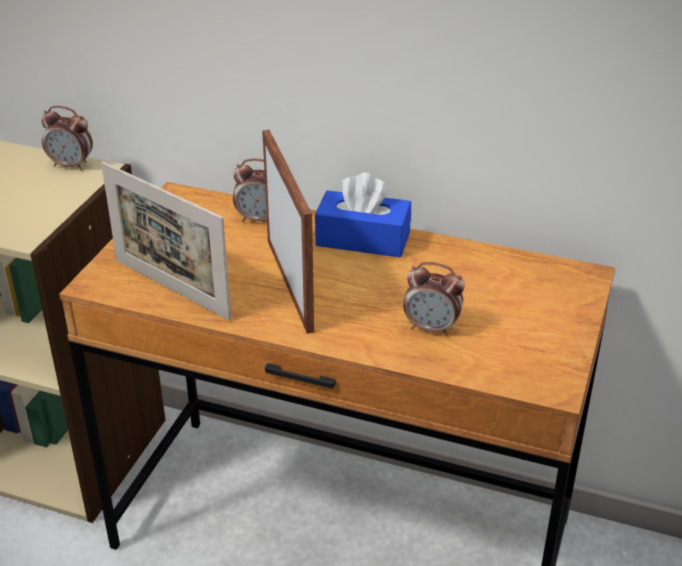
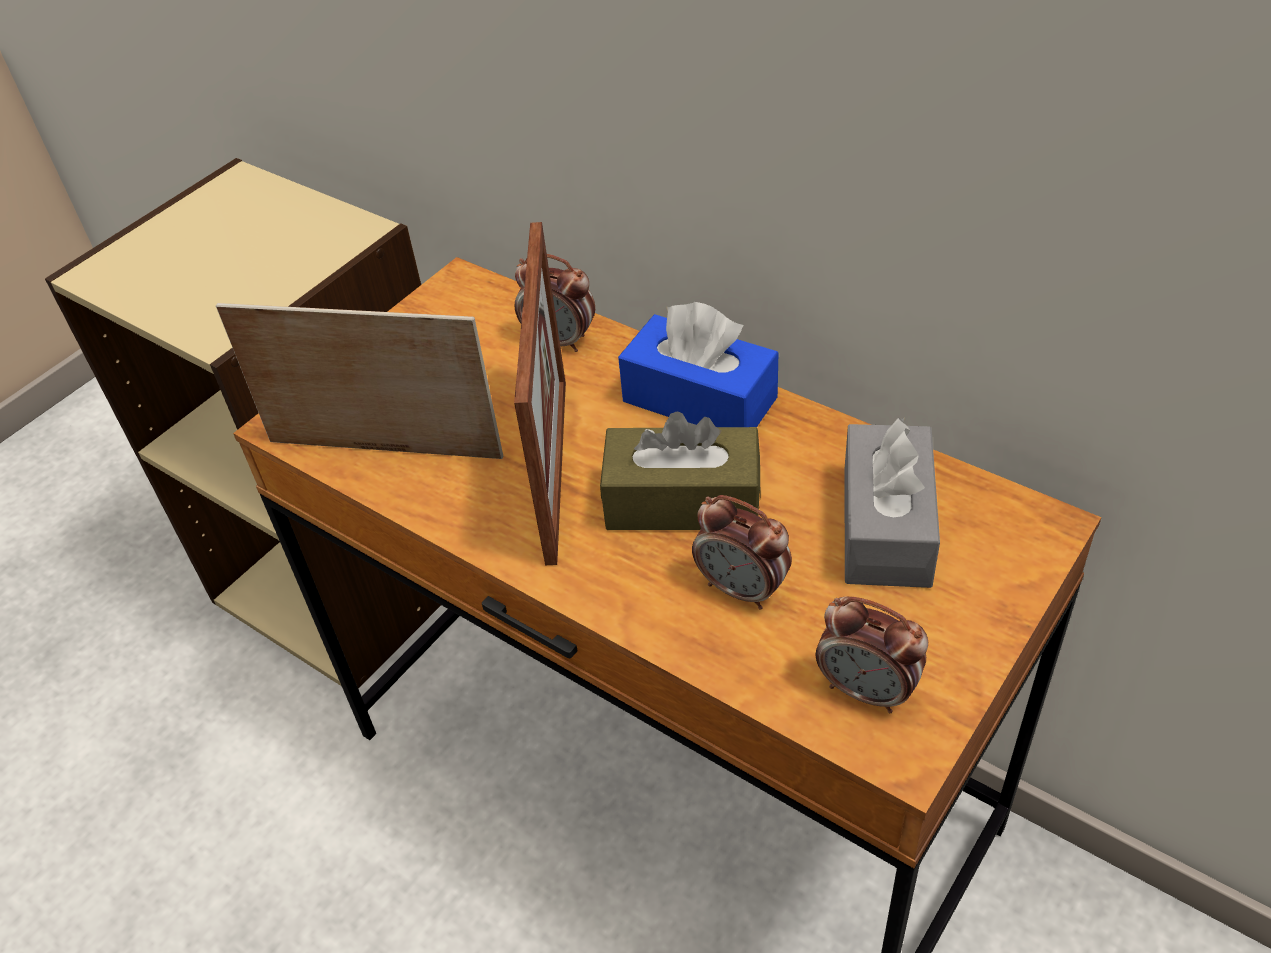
camera: 20 degrees right, 10 degrees up
(71, 165) = (327, 219): alarm clock -> alarm clock (867, 690)
(171, 289) = (385, 449): picture frame -> picture frame turned 135 degrees clockwise
(376, 290) = (682, 501): none -> brown tissue box
(500, 287) = (886, 526): none -> grey tissue box

